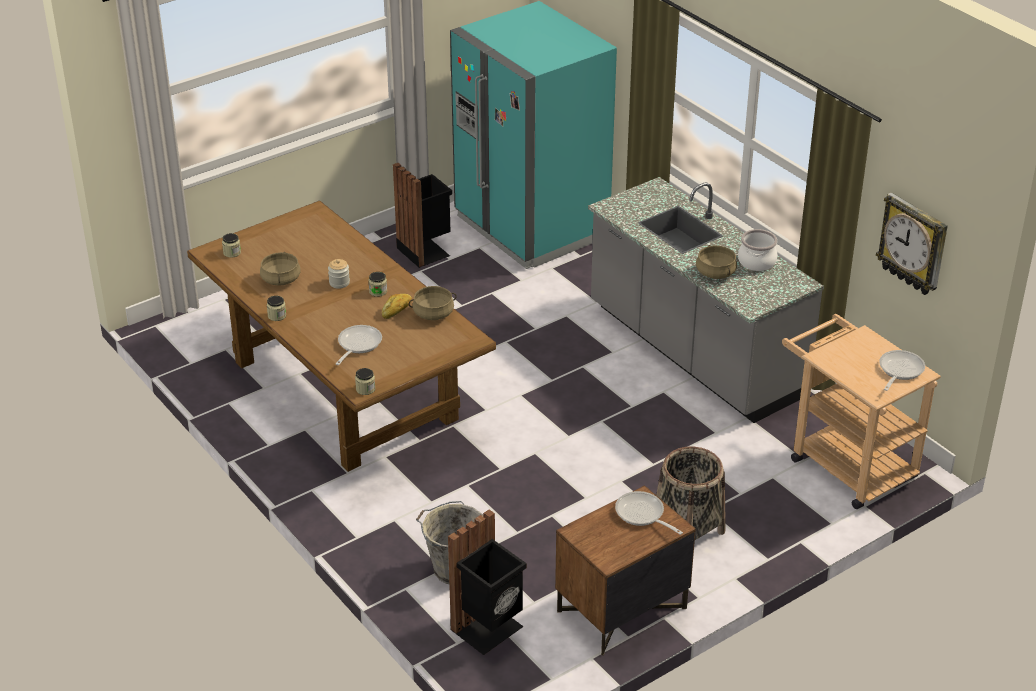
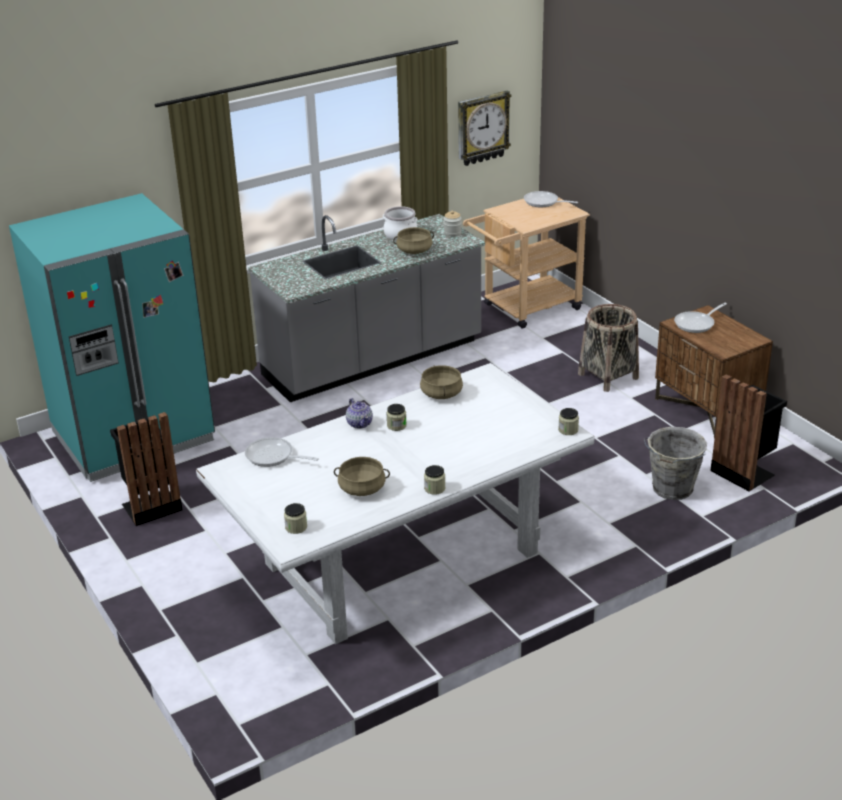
camera: 85 degrees left, 5 degrees down
(339, 283) = (375, 450): jar -> jar (452, 233)
(345, 391) = (402, 558): brown dining table -> white dining table
(357, 345) = (492, 436): frying pan -> frying pan (273, 457)
(382, 272) = (359, 423): none -> teapot
(397, 310) = (433, 414): bread -> none

